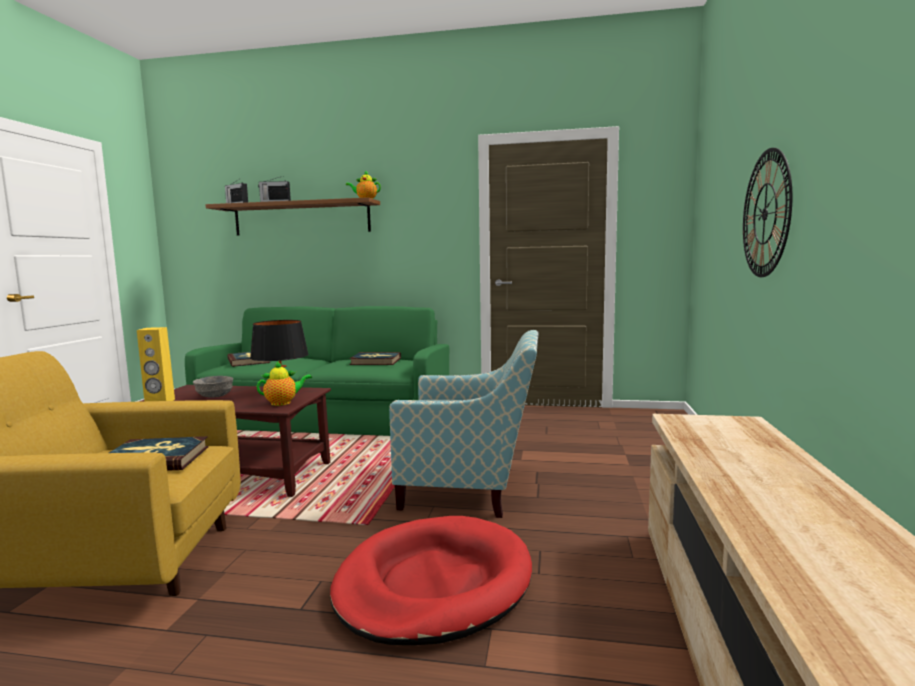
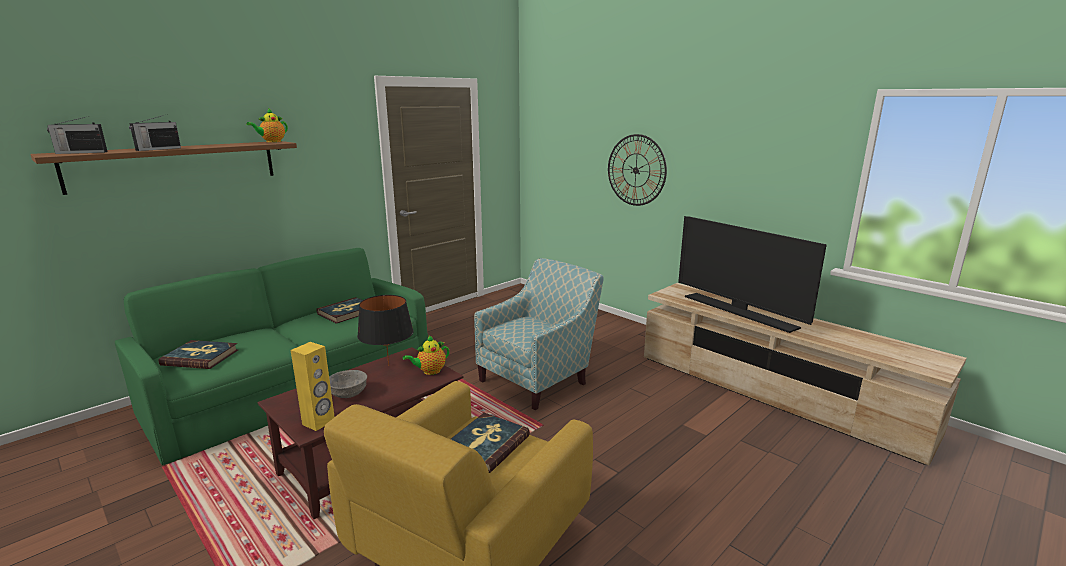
camera: 55 degrees left, 10 degrees up
(283, 403) = (430, 371): teapot -> teapot turned 135 degrees counterclockwise
(433, 584) = (632, 426): red dog bed -> none
(746, 476) = (739, 312): none -> television

